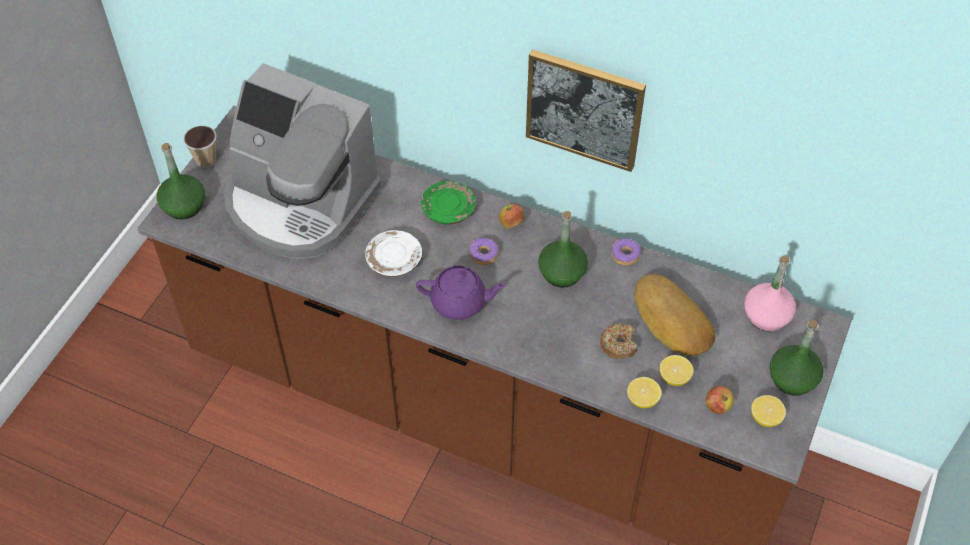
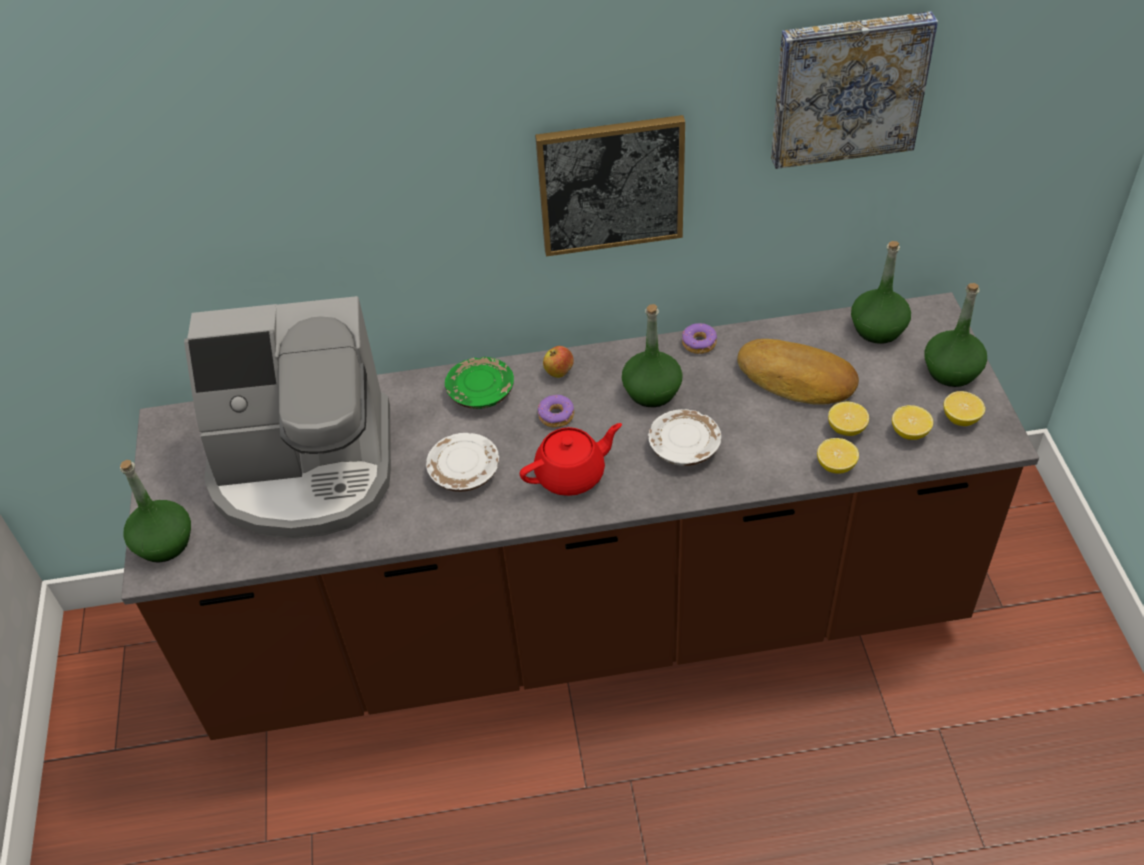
camera: 30 degrees left, 5 degrees down
(206, 161) = (153, 482): cup -> none
(460, 302) = (572, 474): purple teapot -> red teapot
(550, 325) = (684, 446): none -> white plate
(618, 344) = (767, 428): donut -> none
(717, 406) = (909, 432): apple -> lemon
(766, 316) = (877, 329): pink bottle -> green bottle
(782, 122) = (848, 87): none -> picture

